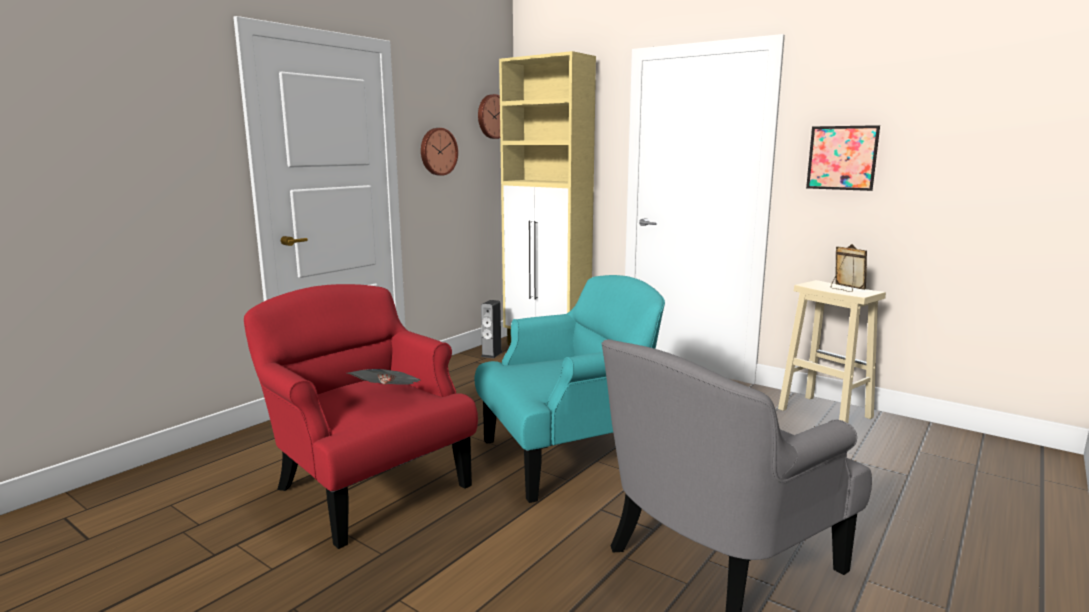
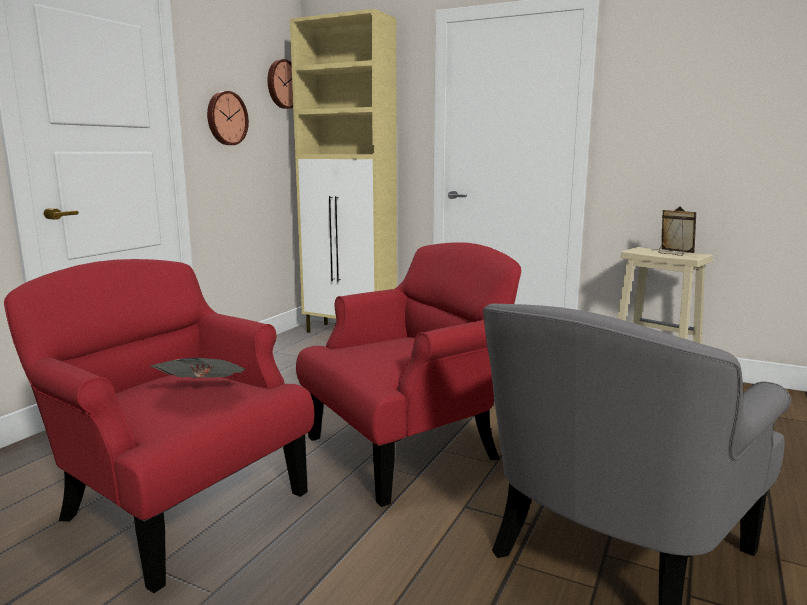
camera: 10 degrees left, 0 degrees up
(491, 354) = (292, 343): speaker -> none
(567, 456) = (408, 448): turquoise armchair -> red armchair
(842, 158) = (661, 120): picture -> none

